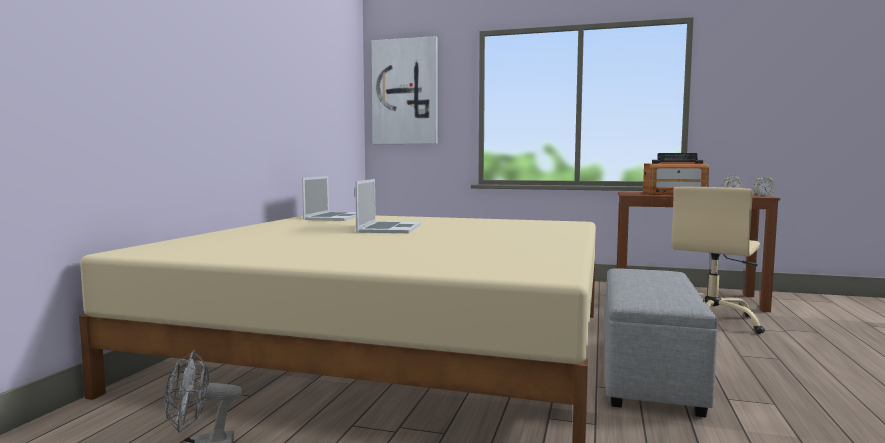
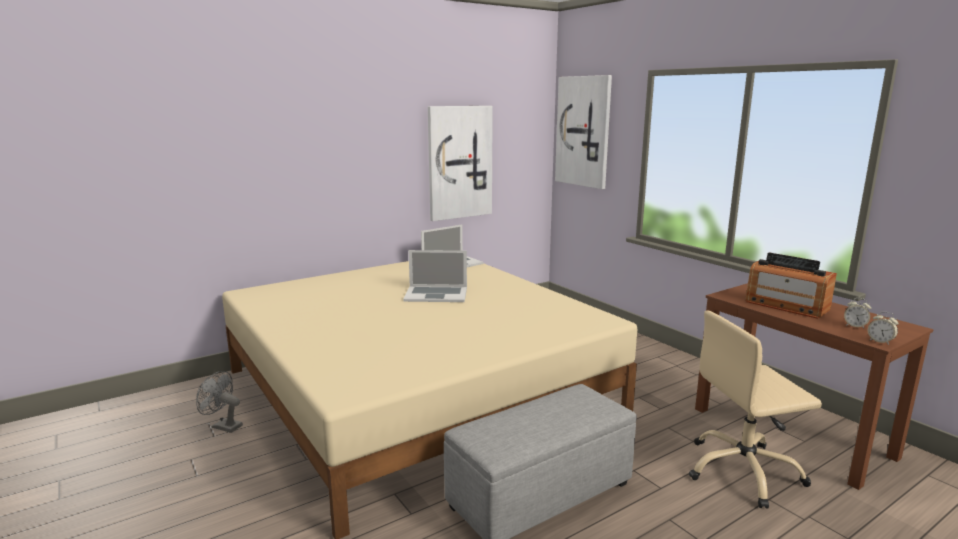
camera: 40 degrees right, 10 degrees up
(308, 110) = (459, 162): none -> picture
(389, 228) = (436, 294): laptop -> laptop turned 45 degrees clockwise

